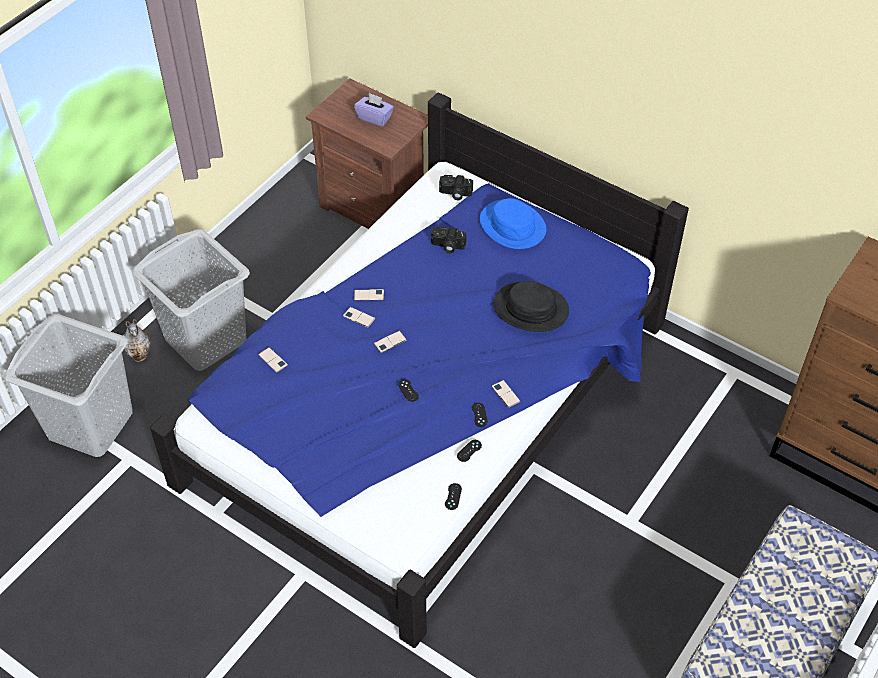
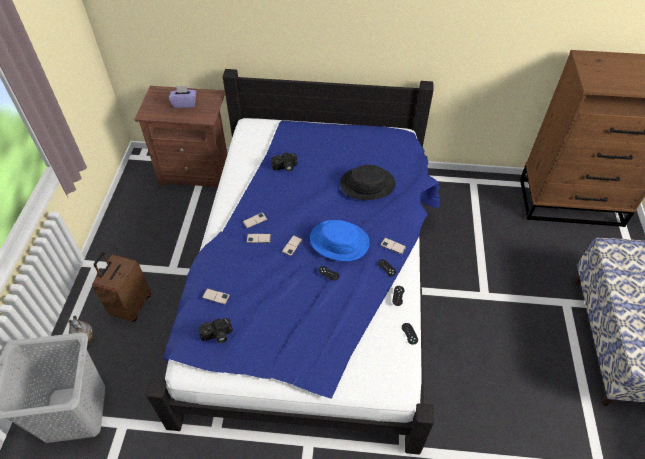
camera: 30 degrees left, 0 degrees up
(206, 339) = (131, 305): grey laundry basket -> brown suitcase
(455, 194) = (266, 133): camera -> camera (217, 336)
(513, 225) = (317, 138): blue hat -> blue hat (339, 241)

